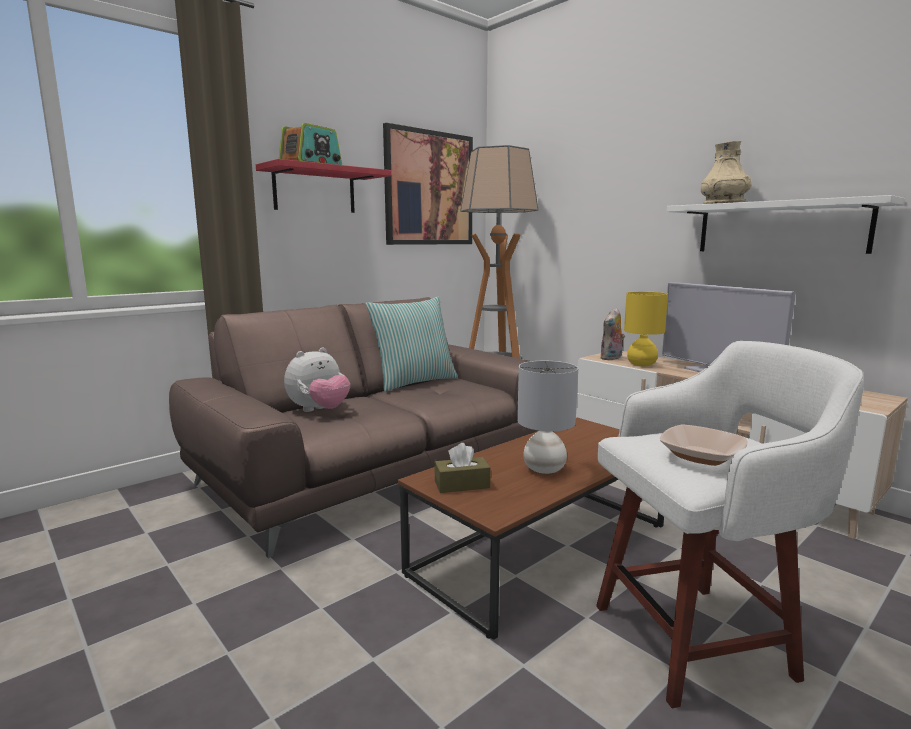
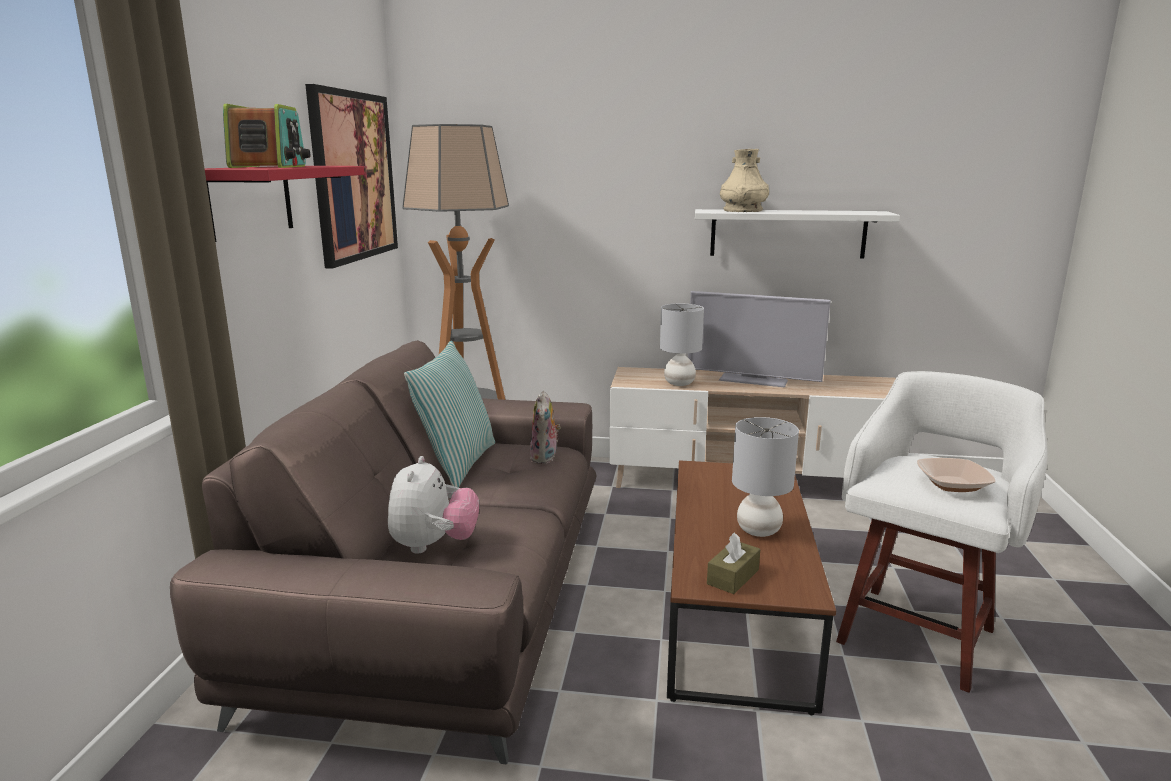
camera: 40 degrees left, 5 degrees up
(612, 358) = (640, 381): plush toy -> plush toy (545, 458)
(641, 364) = (679, 383): yellow table lamp -> grey table lamp

